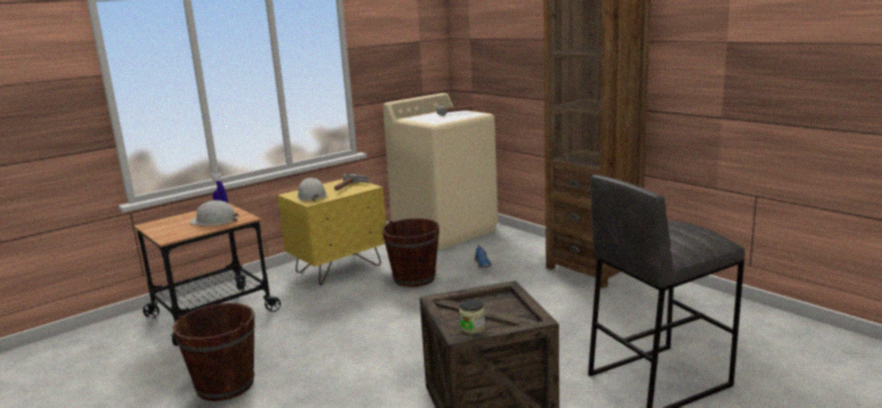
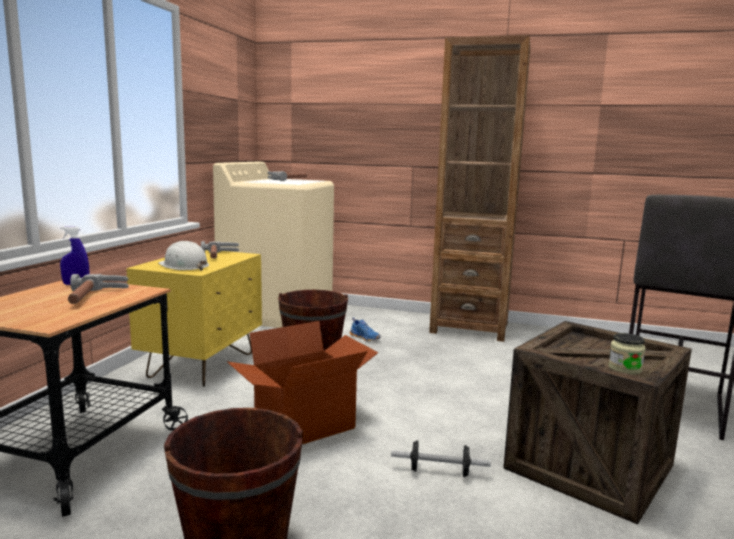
camera: 35 degrees left, 5 degrees down
(214, 221) = (94, 297): white hard hat -> hammer
(345, 326) = (305, 425): none -> cardboard box
(381, 377) = (439, 472): none -> dumbbell

